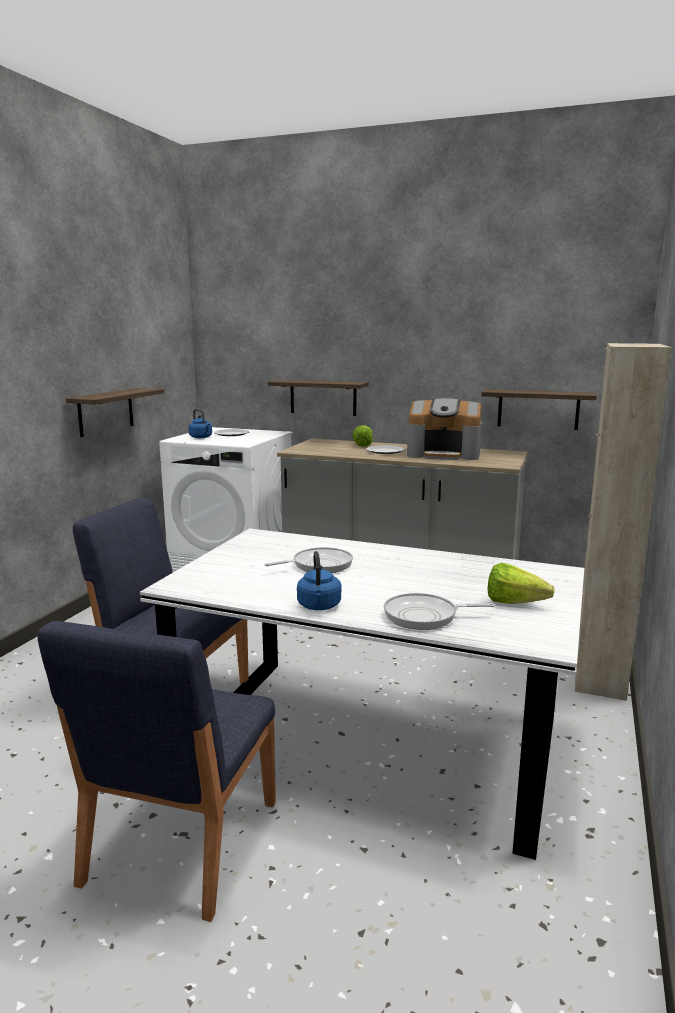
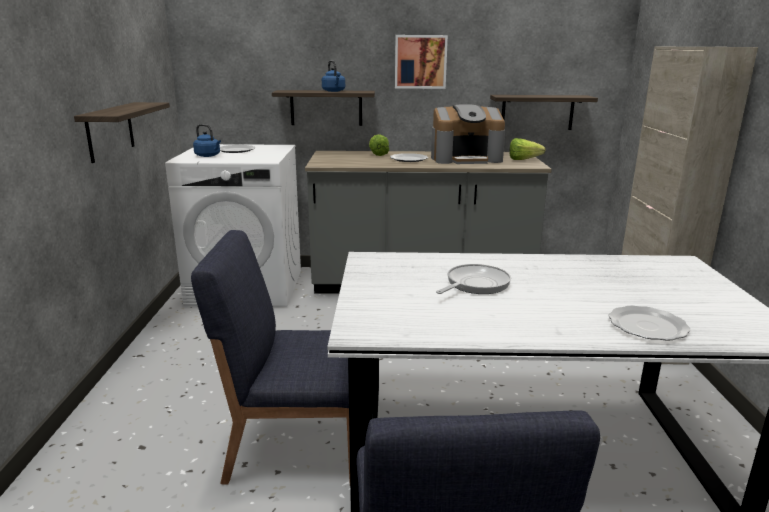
camera: 20 degrees left, 5 degrees up
(319, 606) = (541, 332): blue kettle -> blue kettle (334, 91)
(413, 354) = (420, 62): none -> picture
(425, 616) = (648, 326): frying pan -> plate
(519, 604) = (703, 300): lettuce -> lettuce (526, 160)

